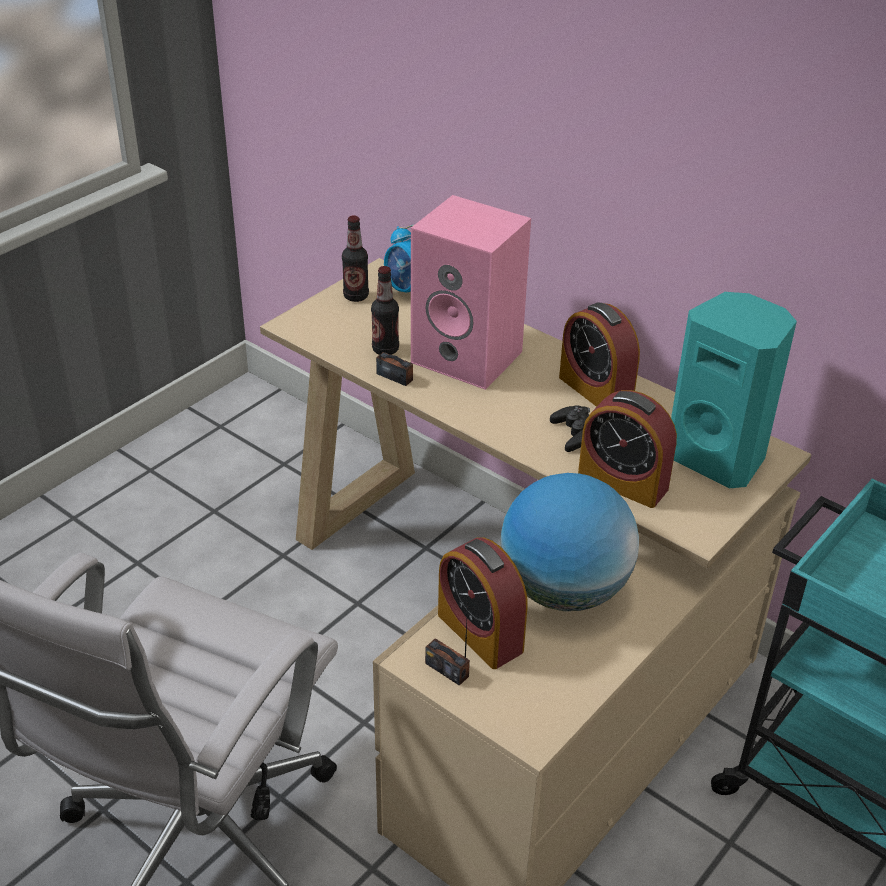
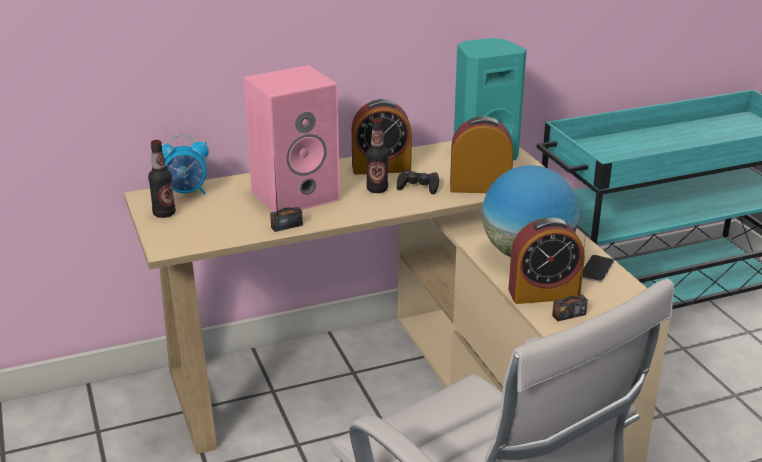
camera: 60 degrees left, 10 degrees down
(385, 349) = (249, 221): bottle -> bottle (377, 189)
(582, 666) = (596, 269): none -> phone
(622, 482) = (480, 187): alarm clock -> alarm clock turned 150 degrees counterclockwise

